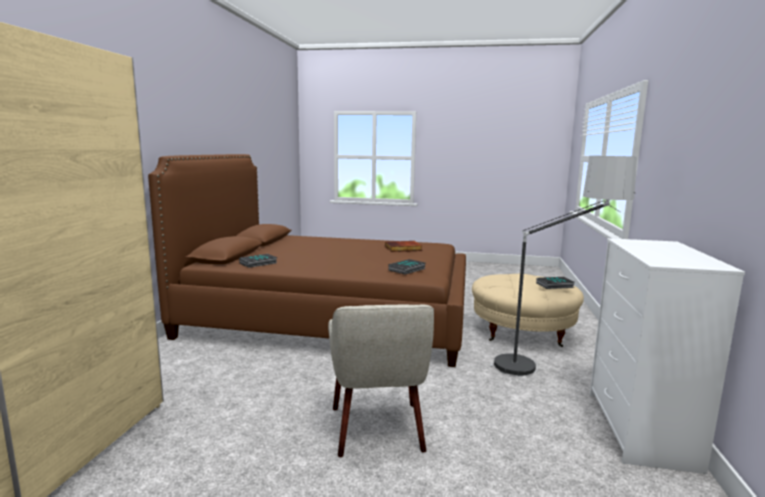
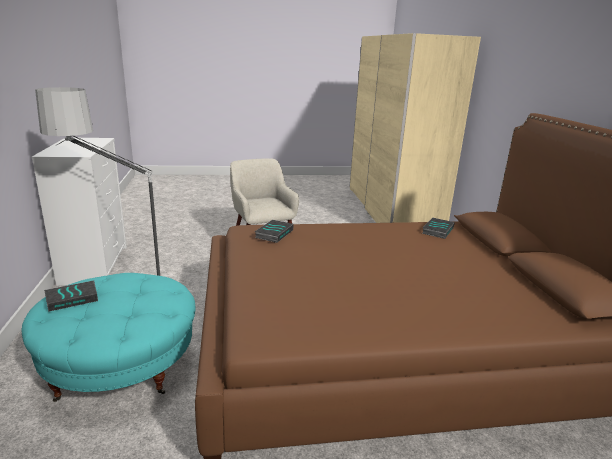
camera: 160 degrees right, 10 degrees up
(403, 248) = (316, 297): book -> none
(522, 331) = (121, 364): beige ottoman -> turquoise ottoman

